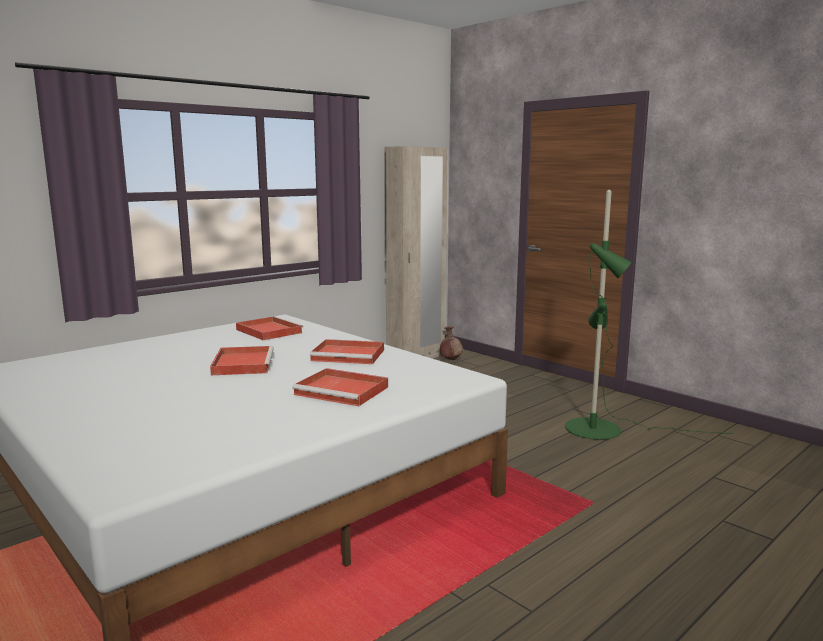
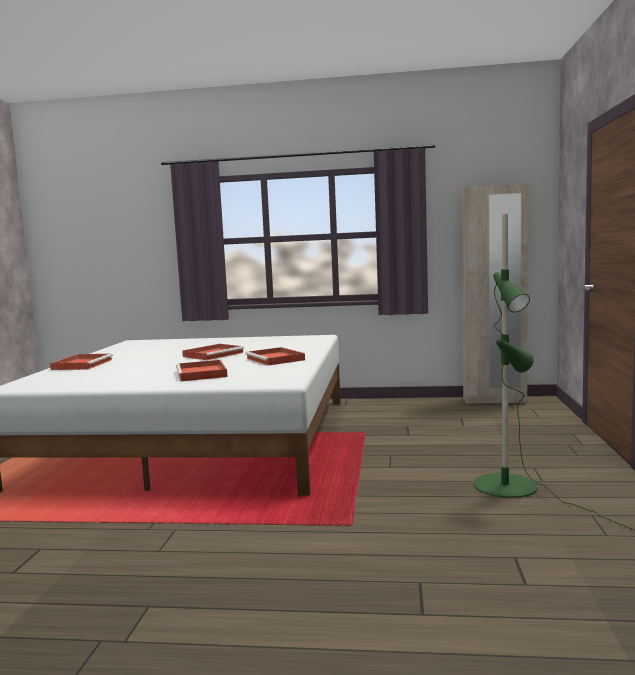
camera: 50 degrees right, 5 degrees down
(268, 331) = (288, 341): red tray -> red tray (82, 364)
(451, 360) = (524, 407): brown vase -> none

